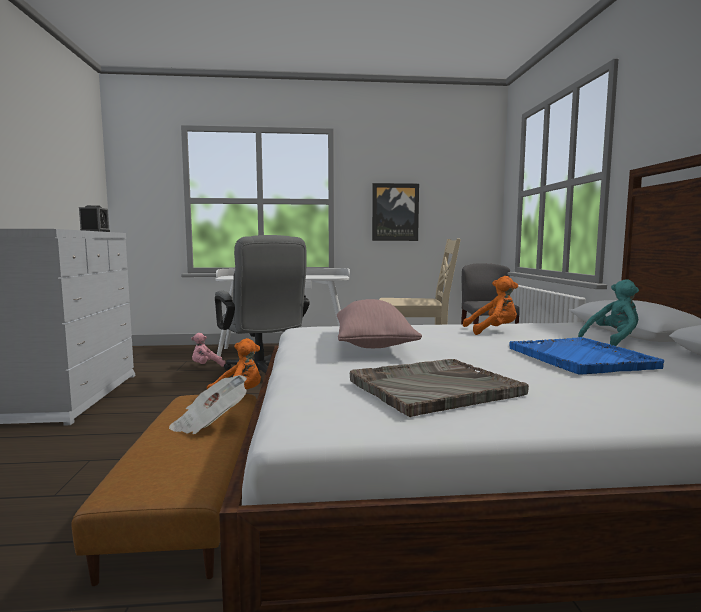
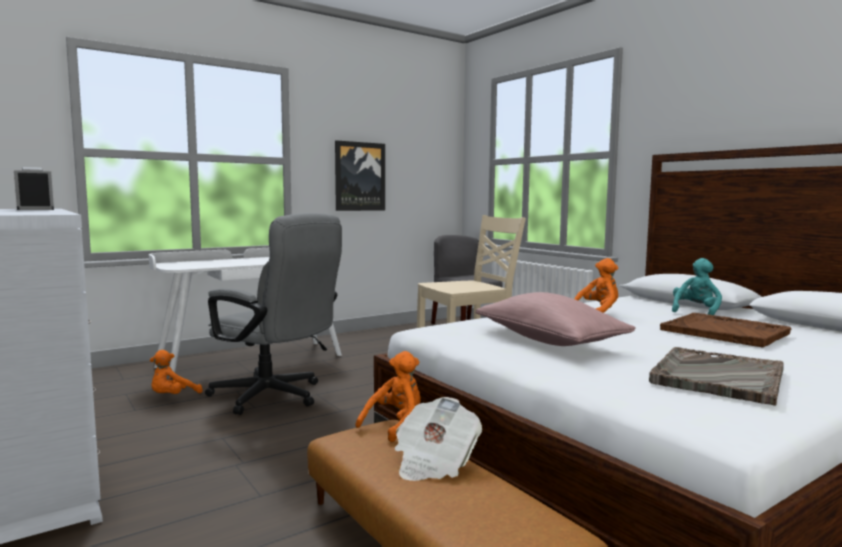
camera: 30 degrees left, 0 degrees up
(206, 366) = (173, 397): pink plush toy -> orange plush toy
(580, 358) = (725, 332): blue tray -> brown tray

